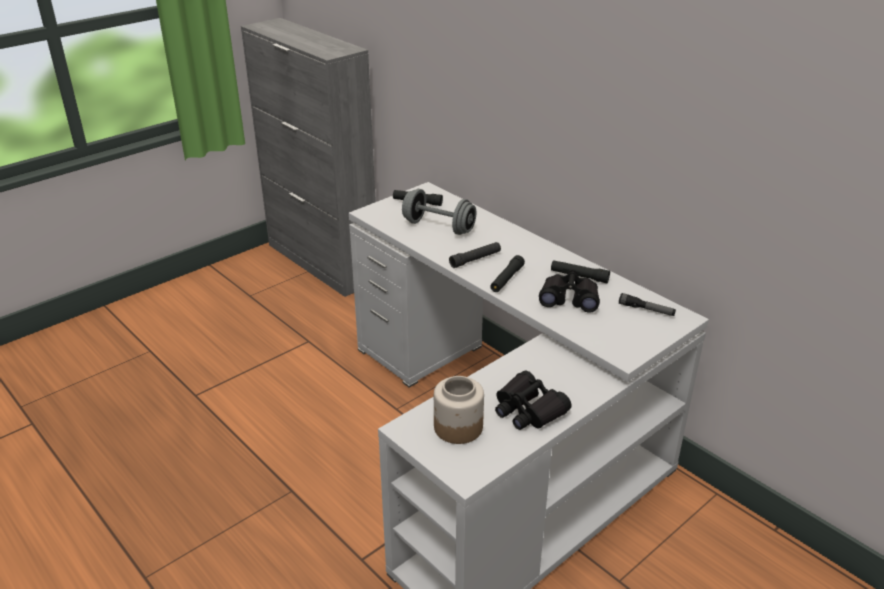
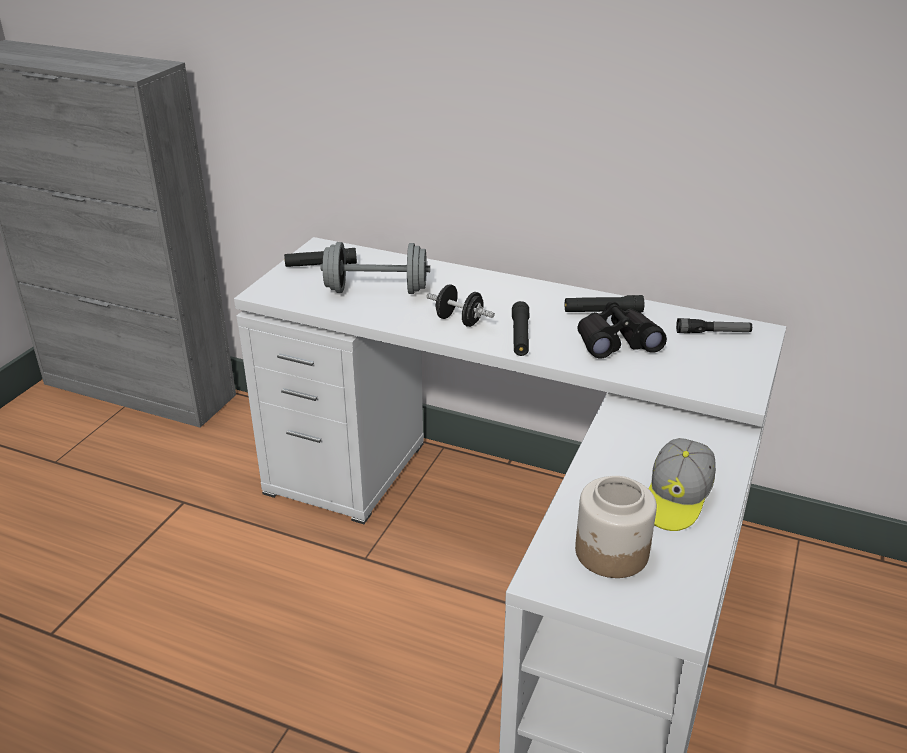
camera: 25 degrees left, 0 degrees up
(475, 259) = (459, 321): black flashlight -> black dumbbell
(528, 410) = (676, 499): black binoculars -> cap

